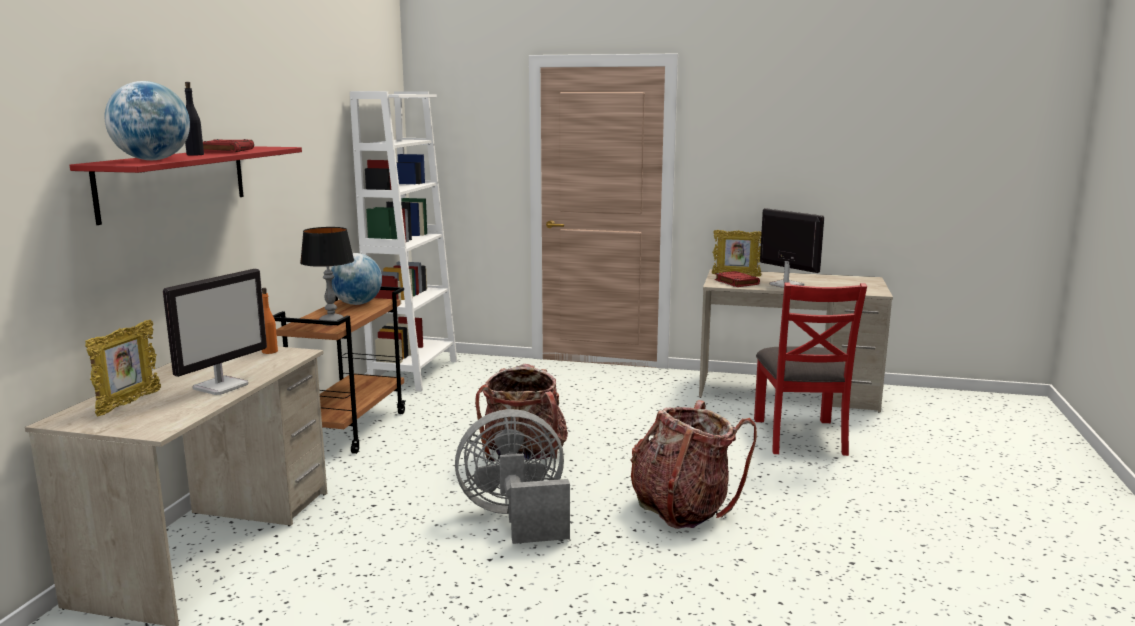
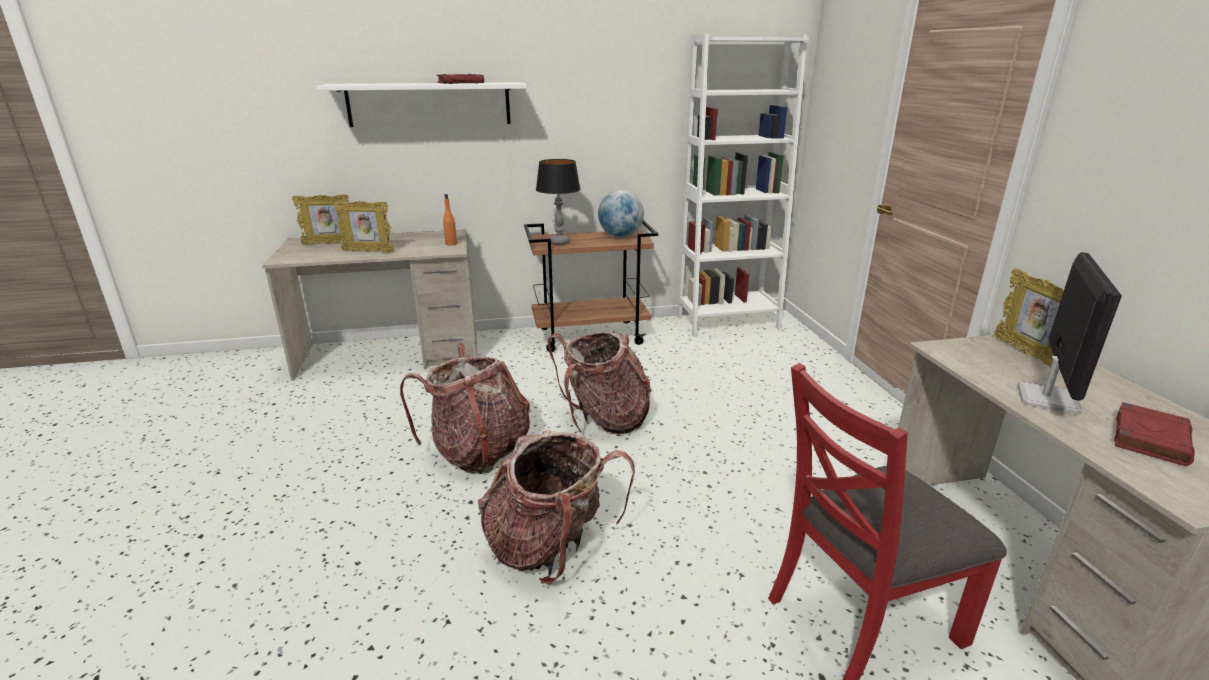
camera: 65 degrees right, 10 degrees up
(153, 160) = (361, 84): globe -> none
(174, 181) = (429, 104): red shelf -> white shelf
(195, 154) = (417, 83): black bottle -> none
(221, 386) = (368, 252): monitor -> picture frame
(516, 518) = (478, 451): grey fan -> backpack
(736, 282) = (982, 359): red book -> red book (1150, 438)

